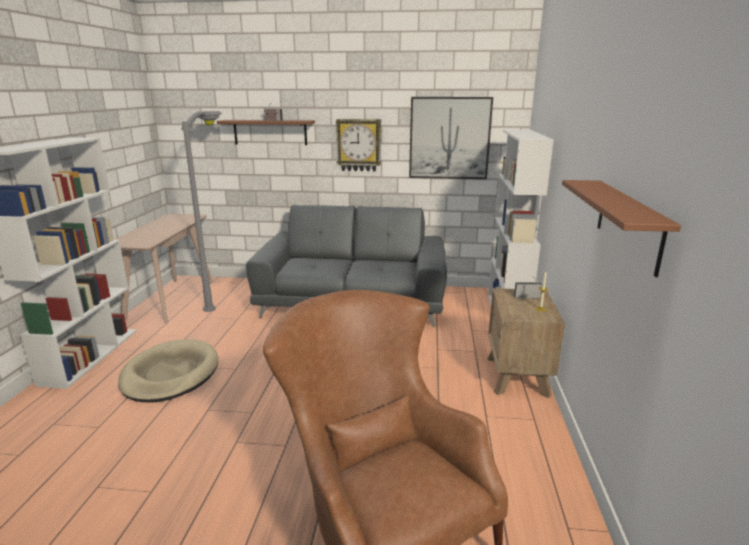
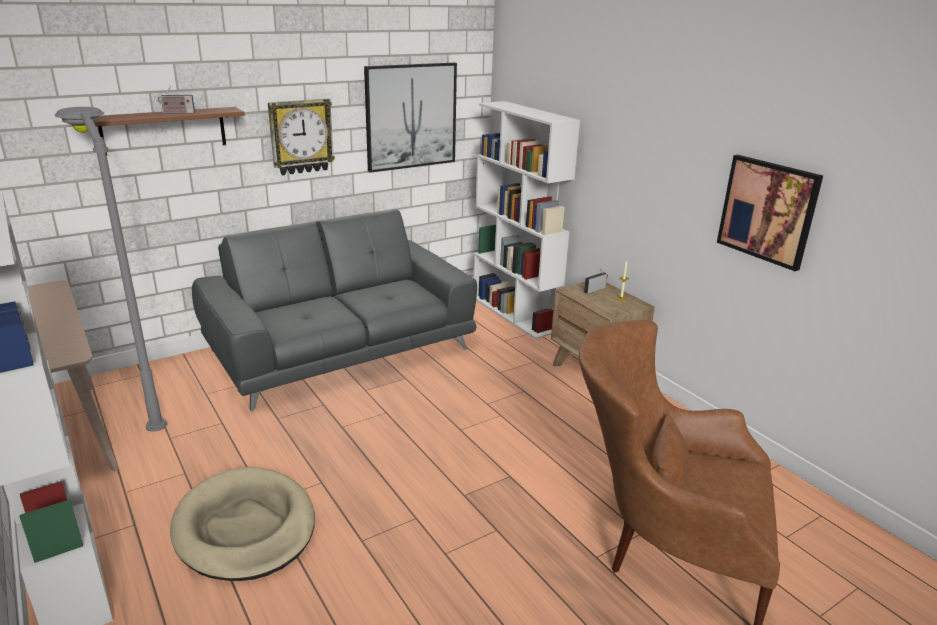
camera: 40 degrees left, 5 degrees up
(628, 224) = (768, 211): brown shelf -> picture

